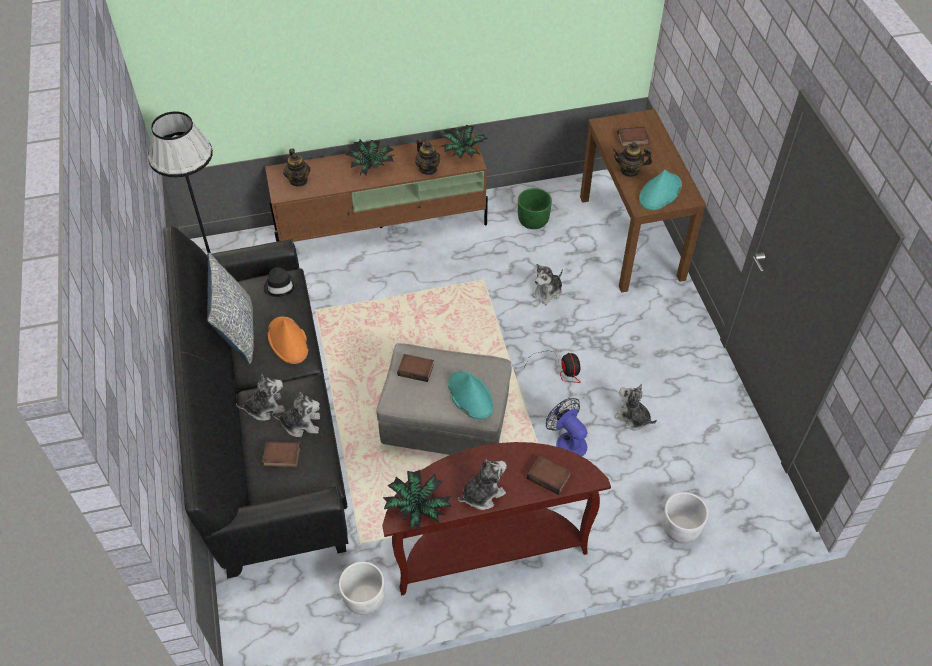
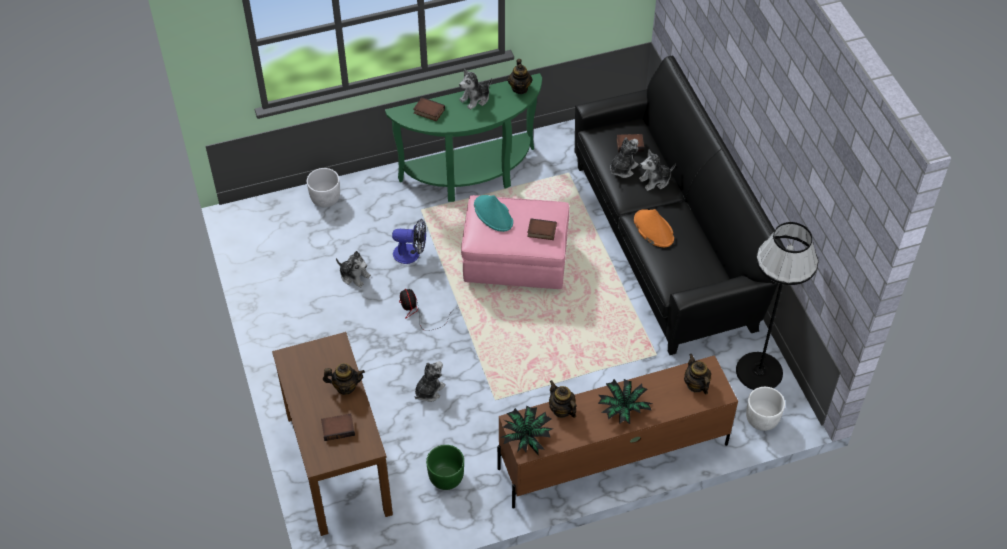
camera: 175 degrees right, 0 degrees up
(237, 331) = (701, 238): pillow -> none
(280, 286) = (677, 277): black hat -> none
(301, 423) = (622, 168): plush toy -> plush toy turned 135 degrees clockwise
(364, 598) = (558, 142): white planter -> white planter (762, 419)
(417, 507) = (520, 88): potted plant -> teapot
(445, 422) = (515, 261): grey ottoman -> pink ottoman
(489, 548) = (471, 176): brown console table -> green console table
(567, 441) = (411, 254): fan -> fan turned 45 degrees counterclockwise
(660, 193) = (317, 361): turquoise hat -> none

